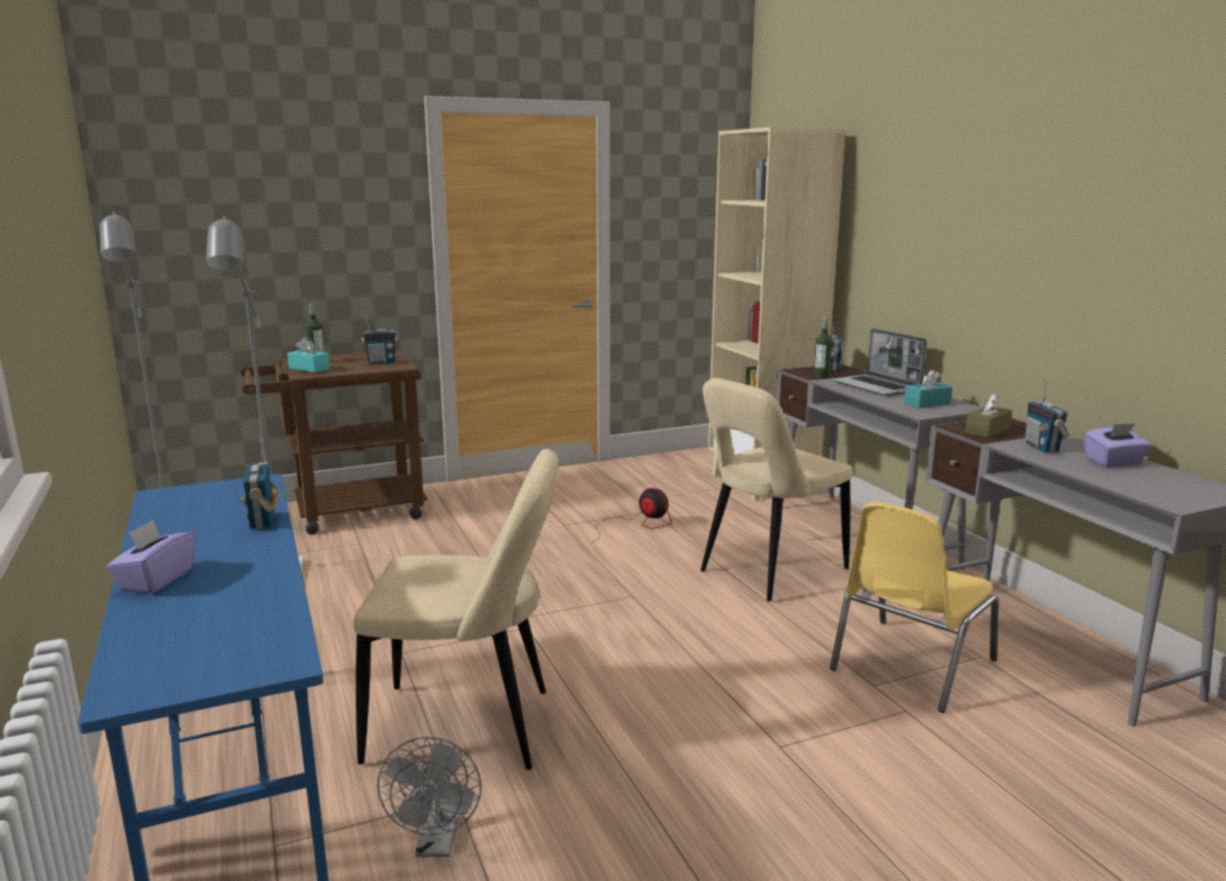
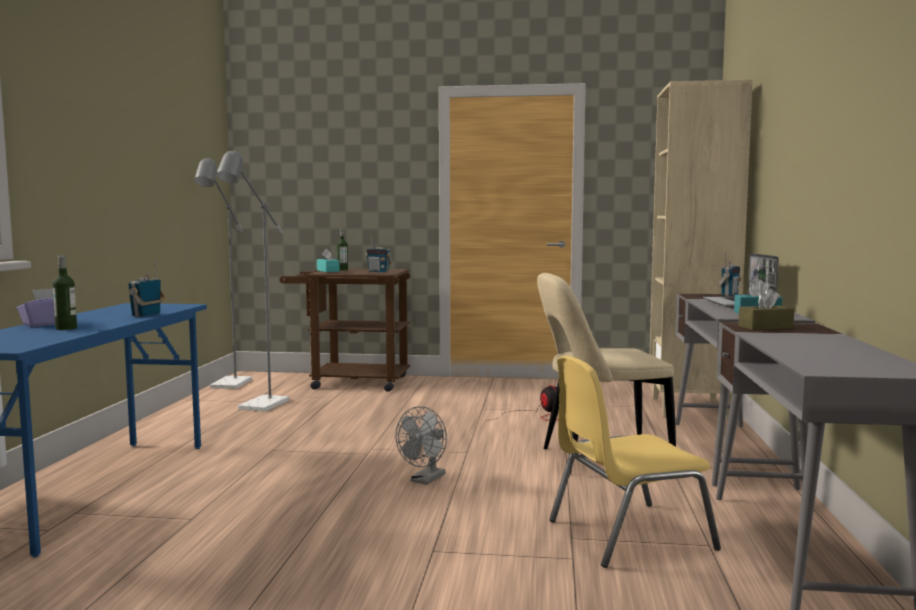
camera: 30 degrees right, 10 degrees down
(437, 844) = (147, 535): grey fan -> grey fan (425, 480)
(468, 727) = (251, 491): beige chair -> none
(821, 377) = (703, 298): bottle -> bottle (66, 328)
(1042, 448) = (790, 337): radio -> none
(1113, 462) = (841, 349): purple tissue box -> none

